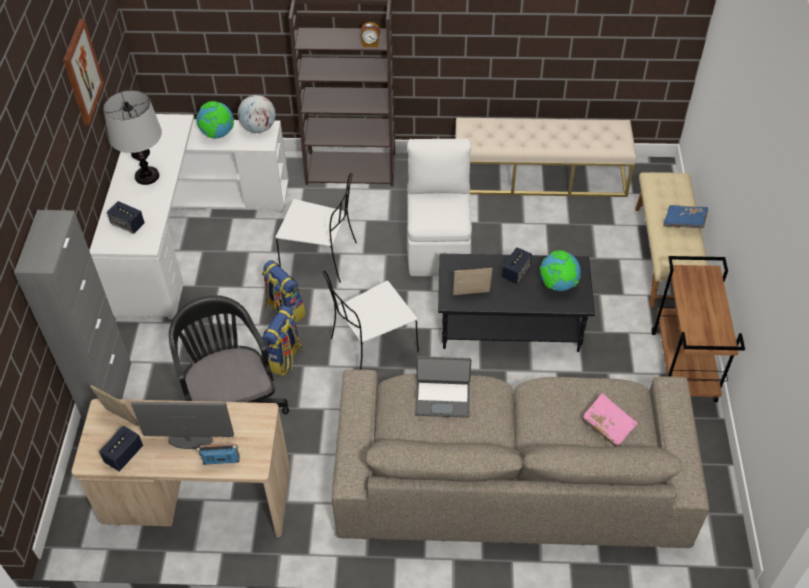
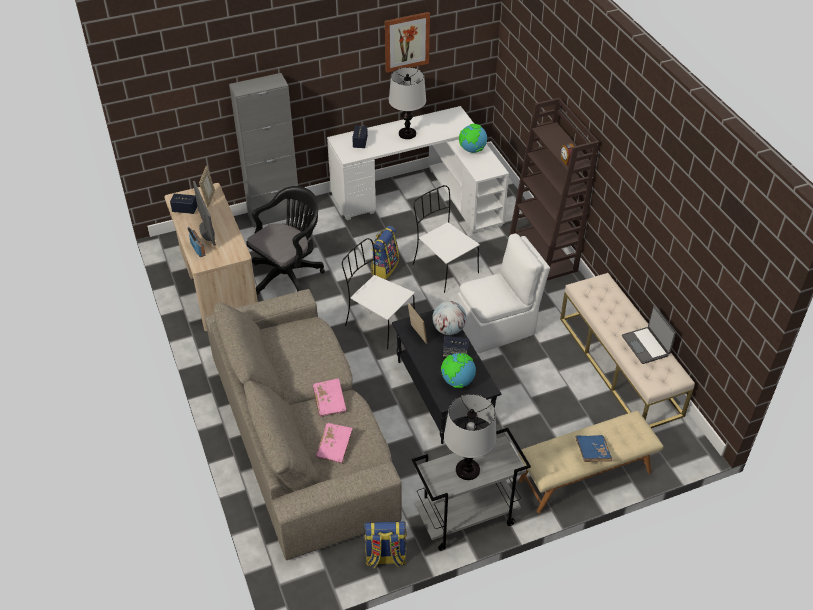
camera: 65 degrees right, 5 degrees down
(258, 128) = (492, 166): globe -> globe (448, 329)
(284, 358) = (343, 282): backpack -> backpack (385, 557)
(321, 257) = (444, 268): white chair -> white chair turned 150 degrees clockwise
(442, 398) = (313, 348): laptop -> laptop (646, 345)
(537, 408) = (330, 402): none -> pink book
(684, 366) = (466, 519): brown cart -> grey cart
(706, 310) = (467, 470): none -> table lamp

